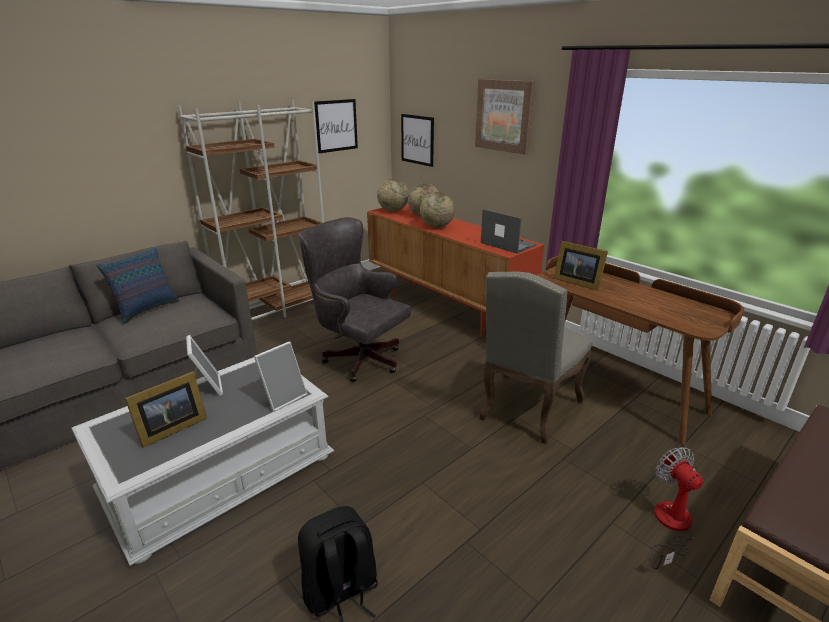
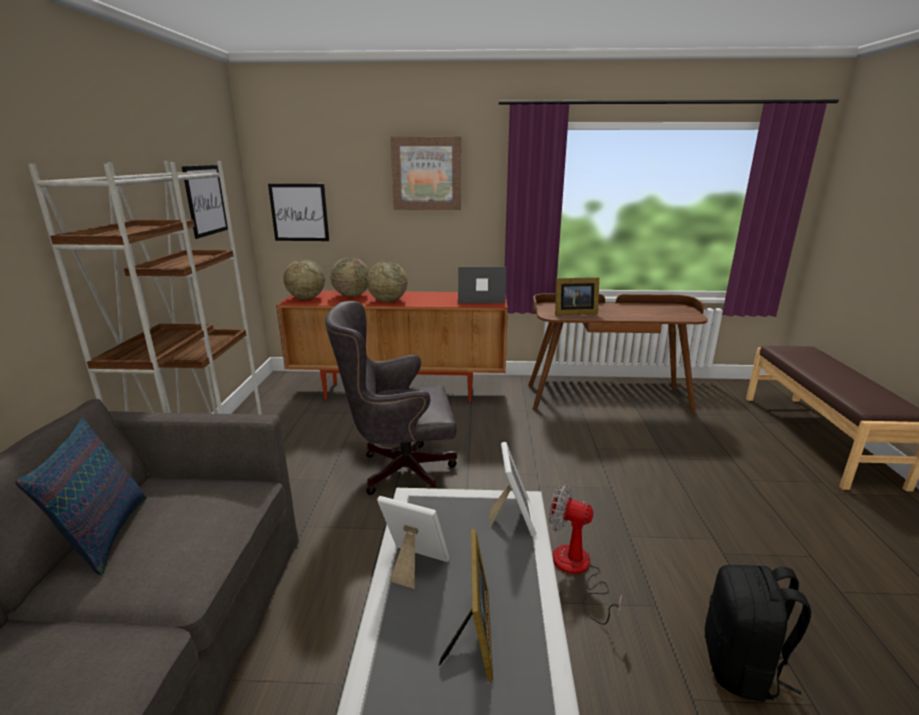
camera: 45 degrees left, 5 degrees down
(526, 409) = (592, 439): grey chair -> none
(670, 526) = (769, 462): fan -> fan (577, 571)

